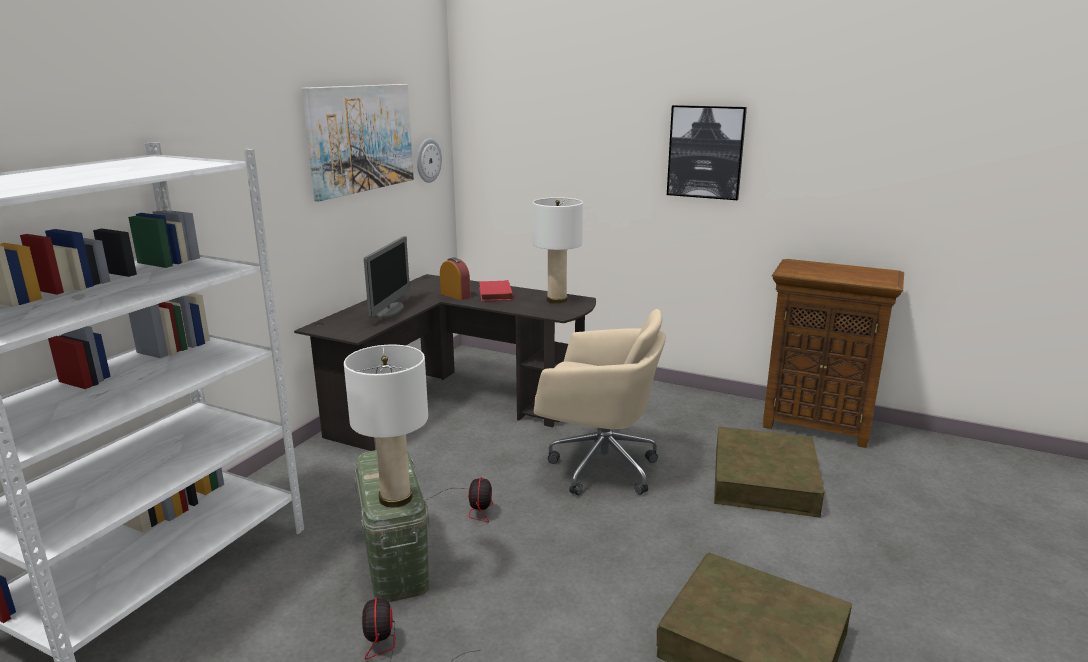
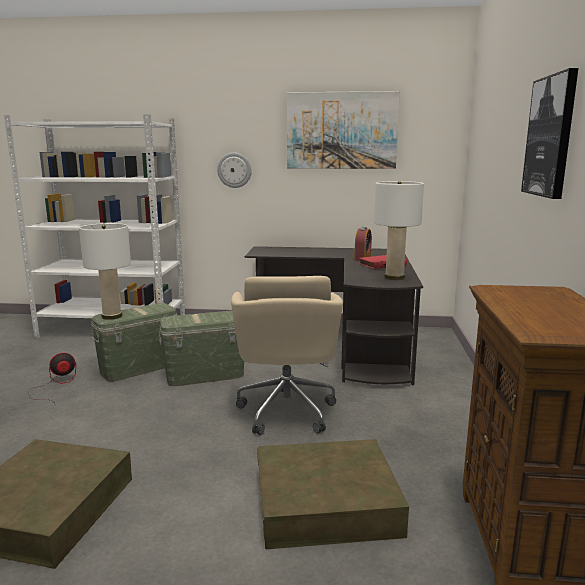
camera: 70 degrees right, 5 degrees down
(390, 310) = (309, 253): monitor -> none
(428, 160) = (424, 156): wall clock -> wall clock (234, 170)
(470, 507) = (205, 375): fan -> green storage box

